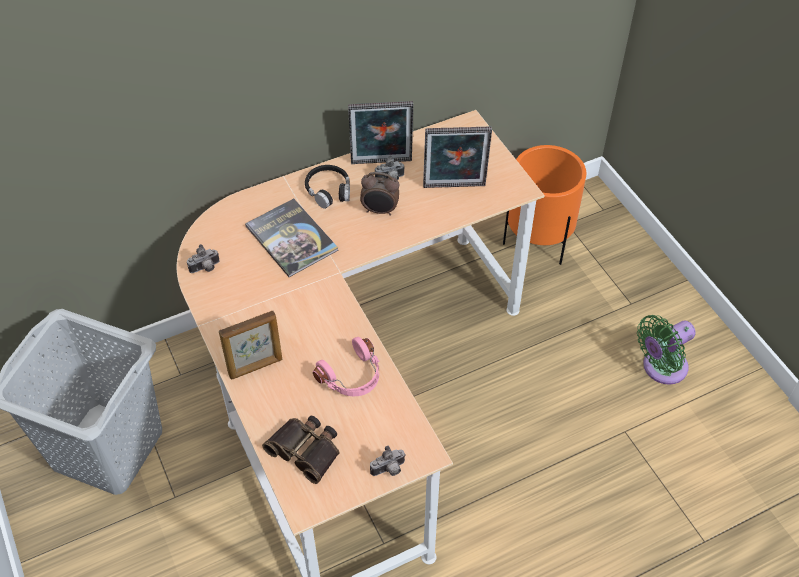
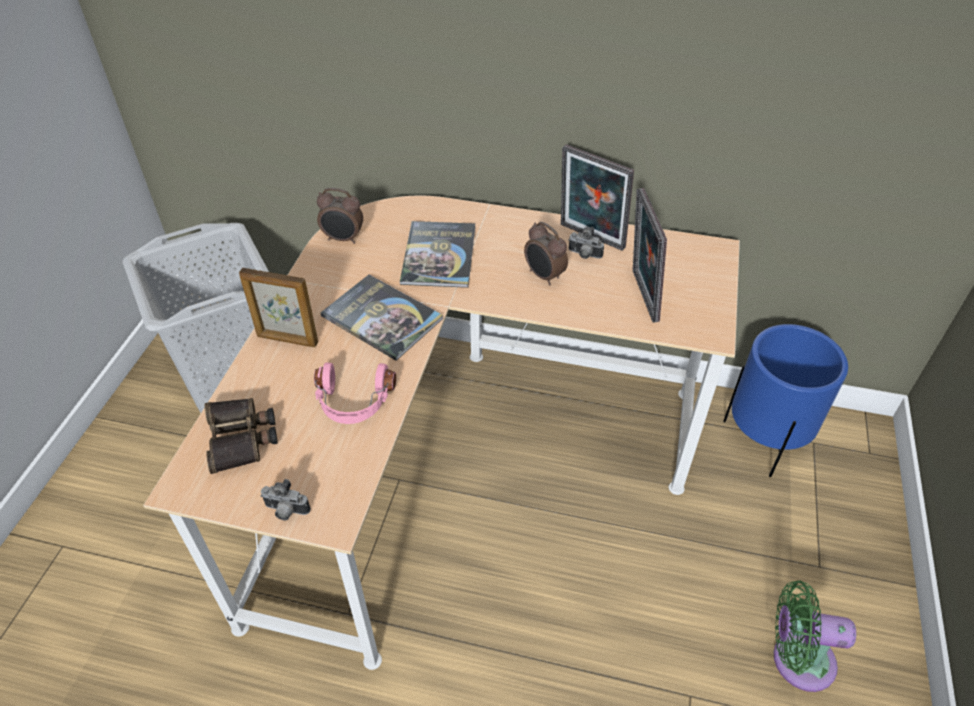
camera: 40 degrees right, 5 degrees down
(205, 268) = (343, 239): camera -> alarm clock
(304, 309) = (382, 317): none -> book
(328, 190) = (515, 235): black headphones -> none
(454, 188) = (640, 296): picture frame -> picture frame turned 45 degrees clockwise
(537, 242) = (763, 440): orange planter -> blue planter

